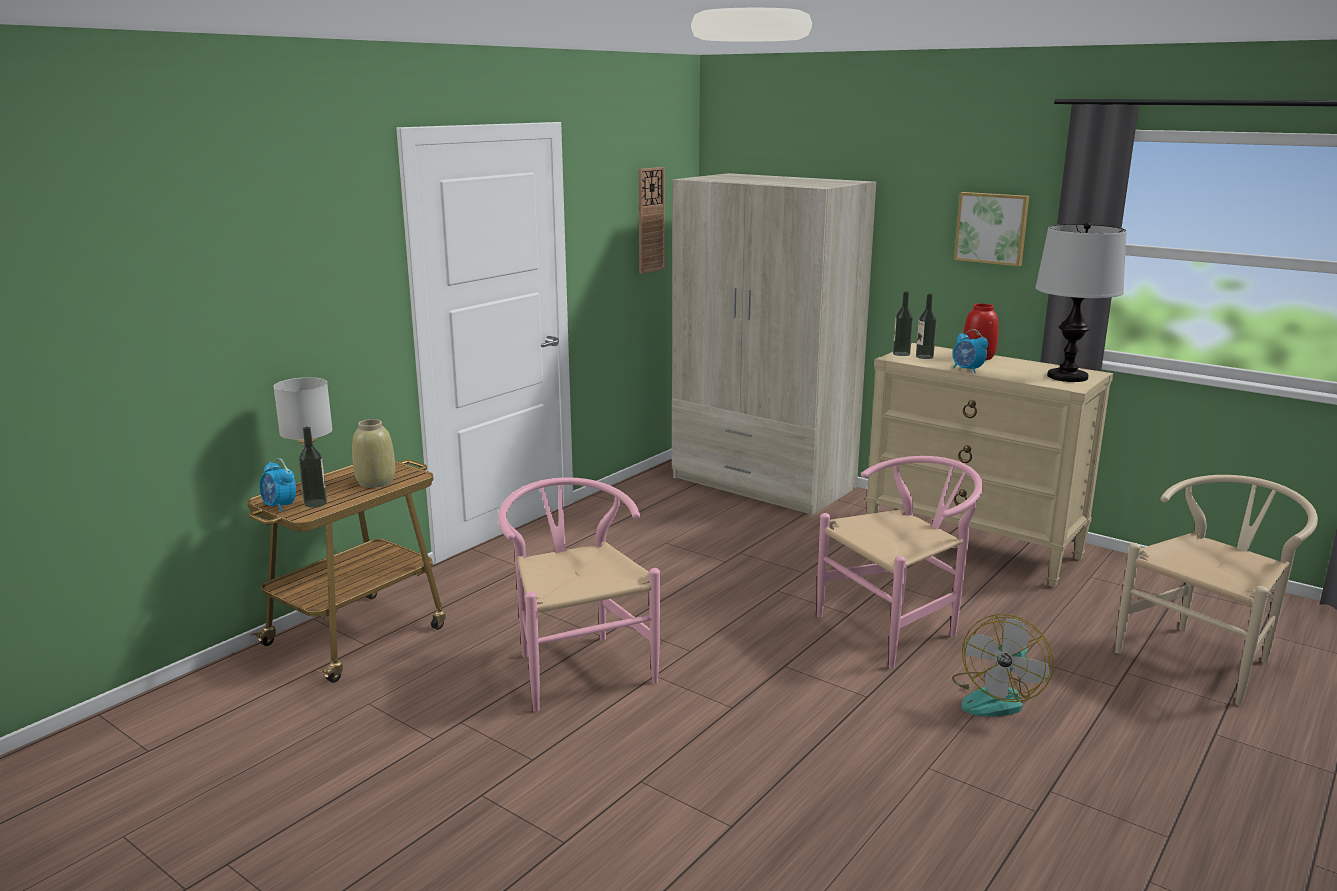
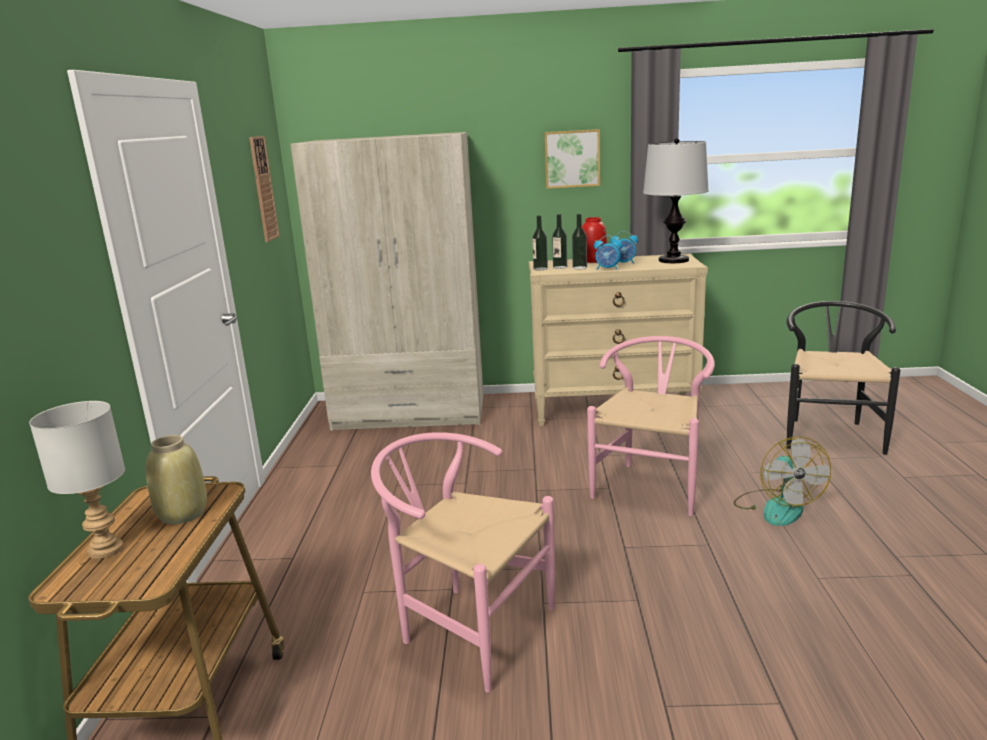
camera: 35 degrees left, 0 degrees up
(280, 506) = (97, 589): alarm clock -> alarm clock (624, 263)
(315, 503) = (141, 566): bottle -> bottle (579, 267)
(1204, 657) = (829, 433): beige chair -> black chair

